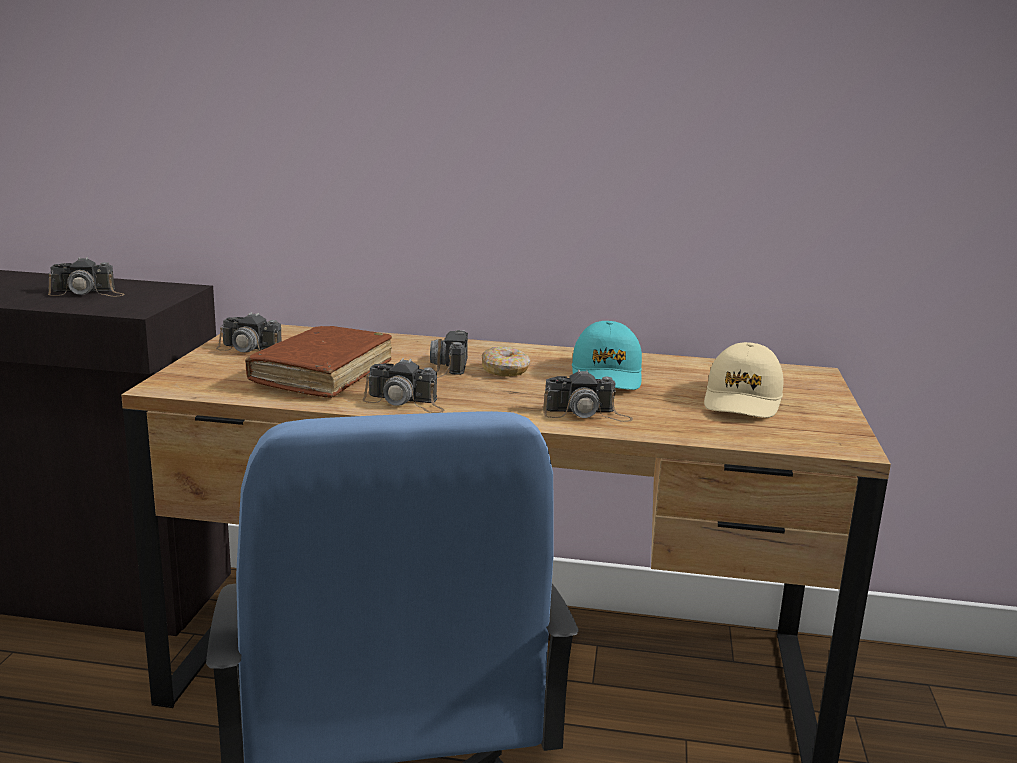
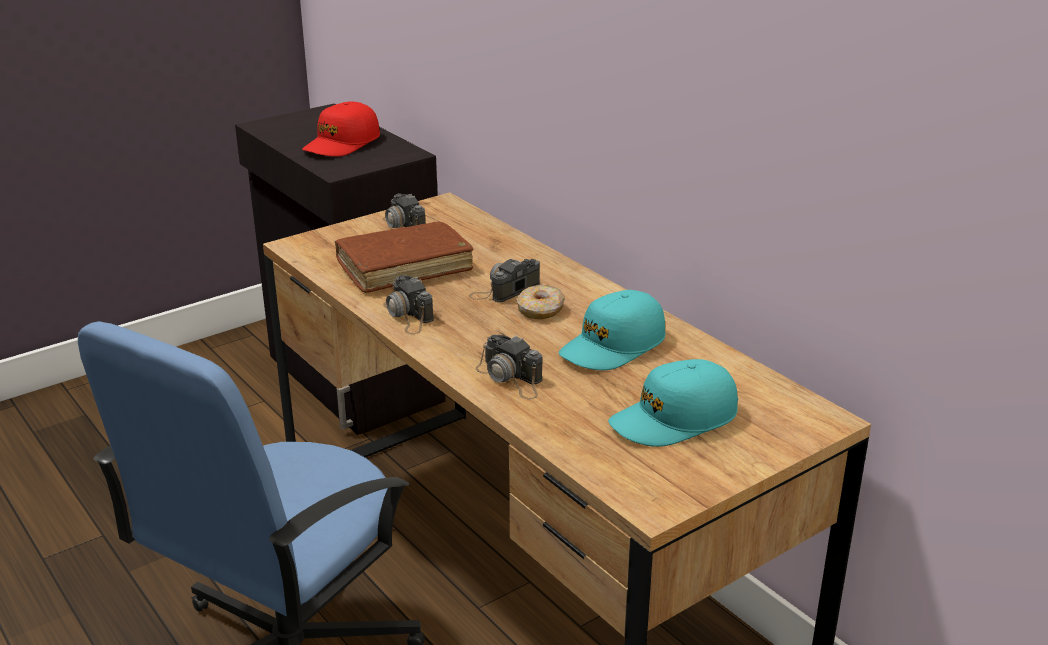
camera: 45 degrees right, 10 degrees up
(87, 293) = (342, 144): camera -> red cap
(743, 400) = (674, 419): beige cap -> turquoise cap

